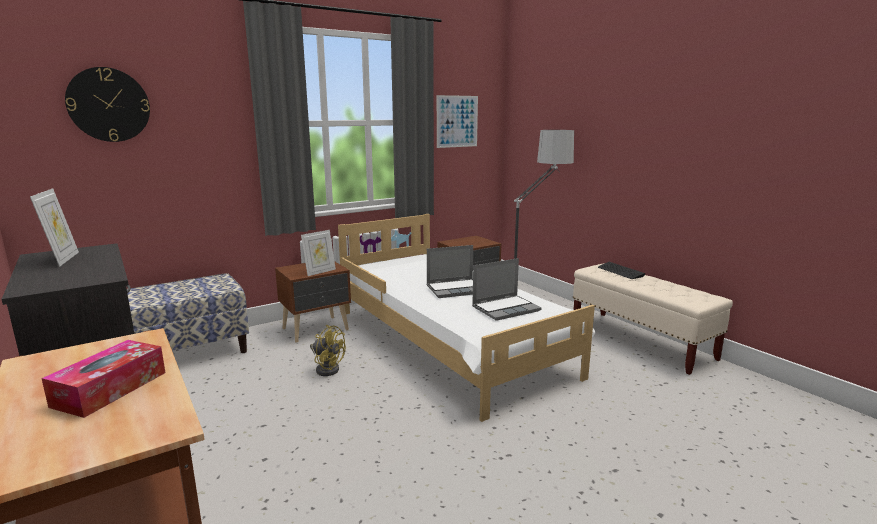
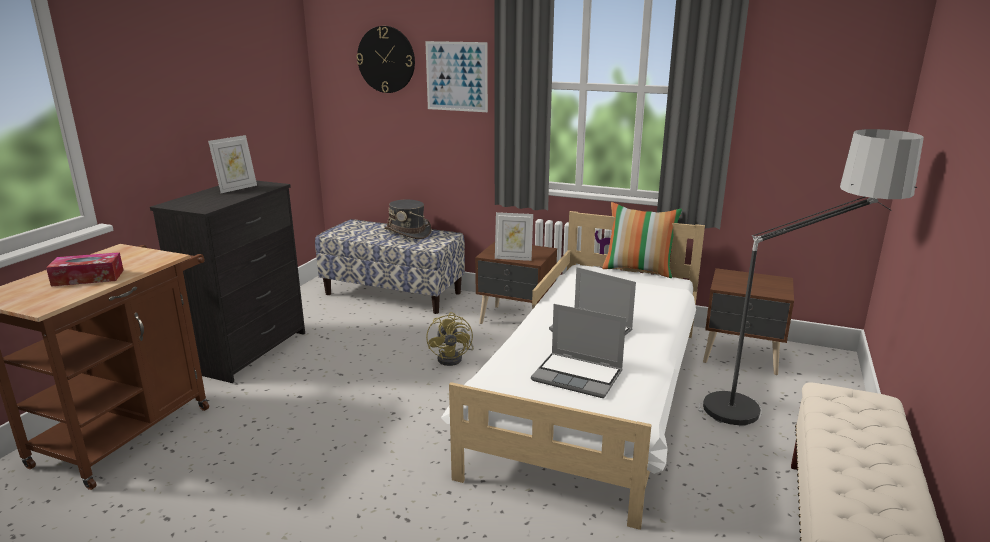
camera: 55 degrees right, 5 degrees up
(175, 287) = (408, 232): none -> grey hat
(393, 257) = (638, 270): none -> pillow
(457, 121) = (799, 95): picture -> picture (456, 76)
(620, 271) = (867, 418): keyboard -> none

